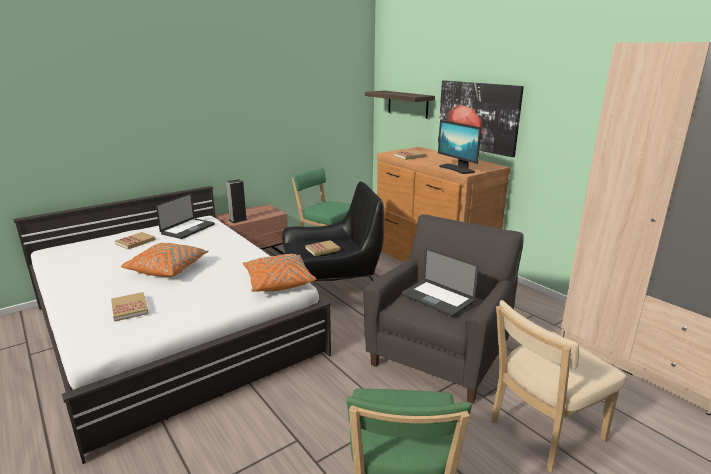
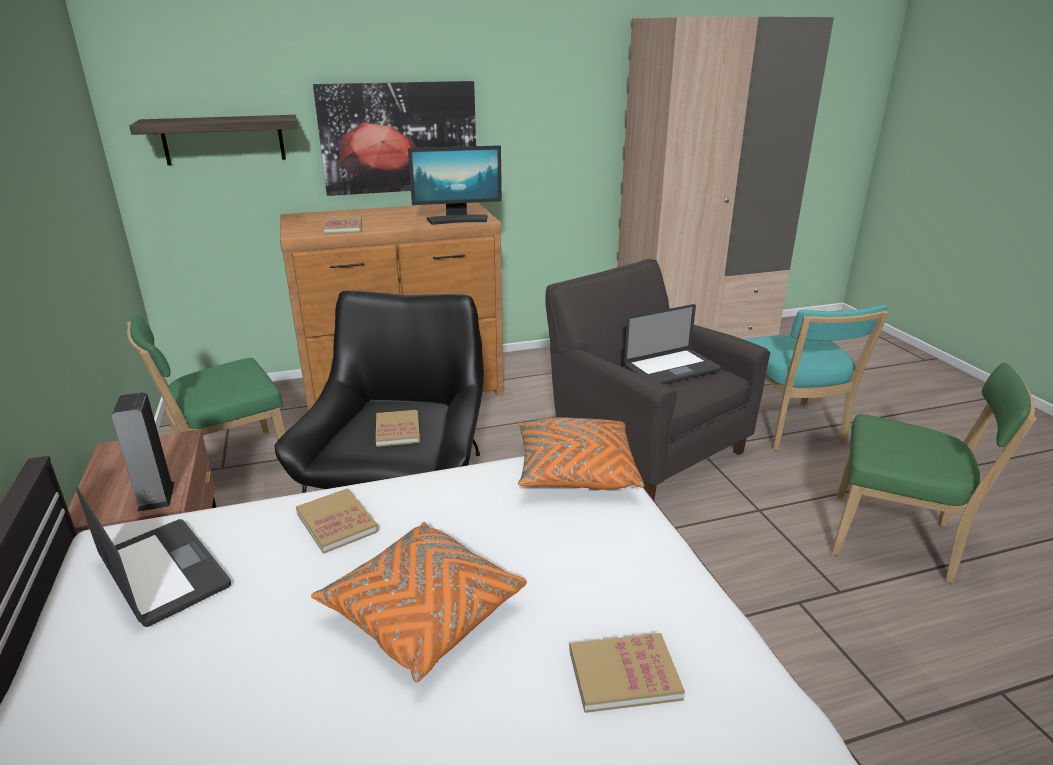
camera: 70 degrees left, 5 degrees up
(135, 242) = (150, 689): book -> book (337, 522)
(542, 432) = (791, 429): beige chair -> turquoise chair

